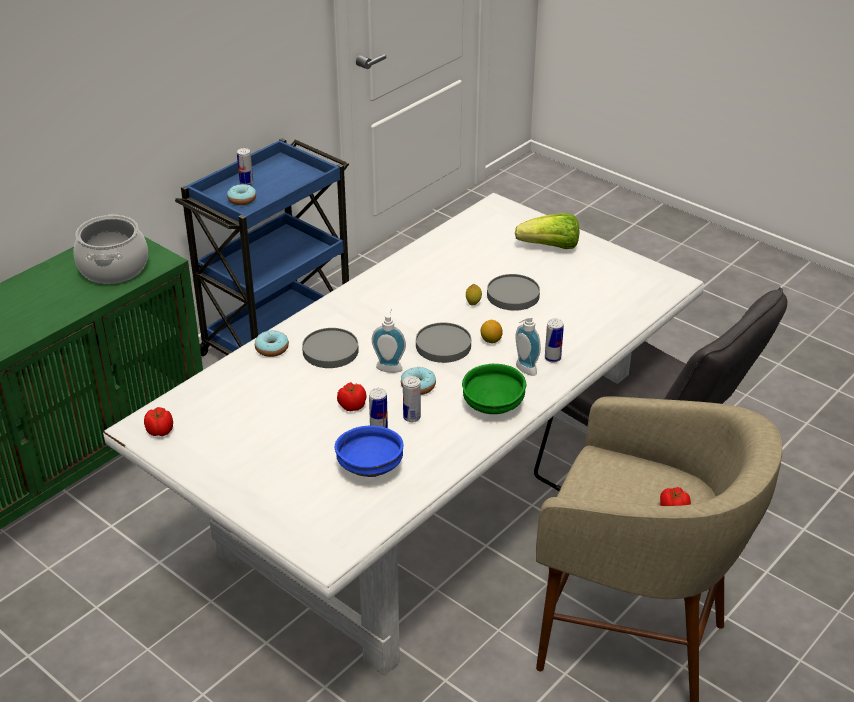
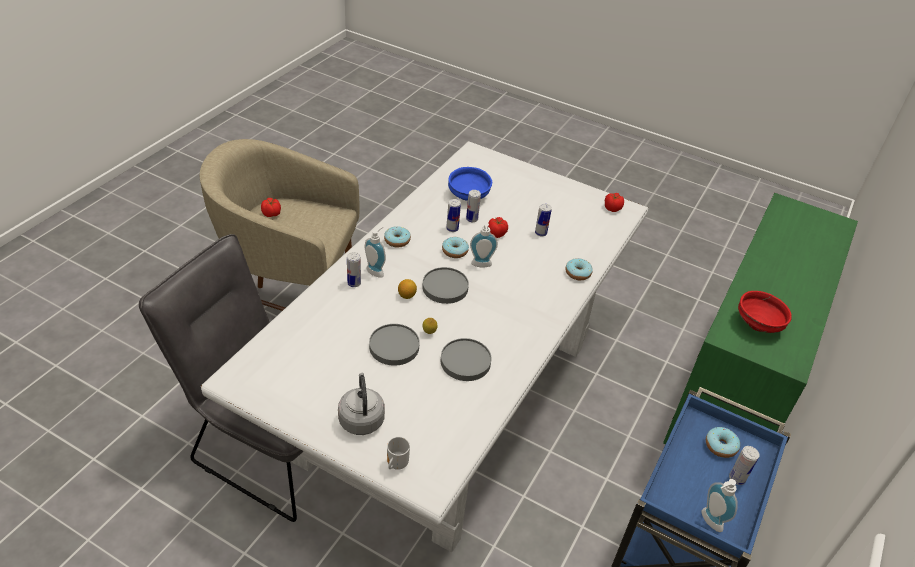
camera: 165 degrees right, 5 degrees up
(113, 268) = (759, 324): cooking pot -> red bowl
(289, 166) = (709, 522): none -> soap dispenser
(290, 402) = (540, 233): none -> can
(330, 351) = (532, 275): grey plate -> grey plate (466, 361)
(492, 406) = (397, 241): green bowl -> donut
(523, 219) = (396, 464): none -> mug
(550, 247) = (361, 418): lettuce -> grey kettle

